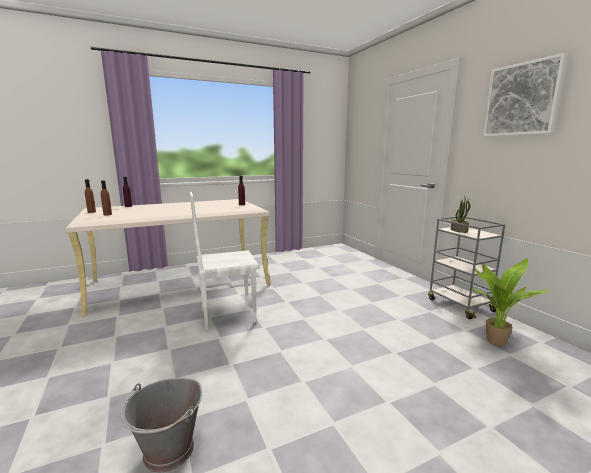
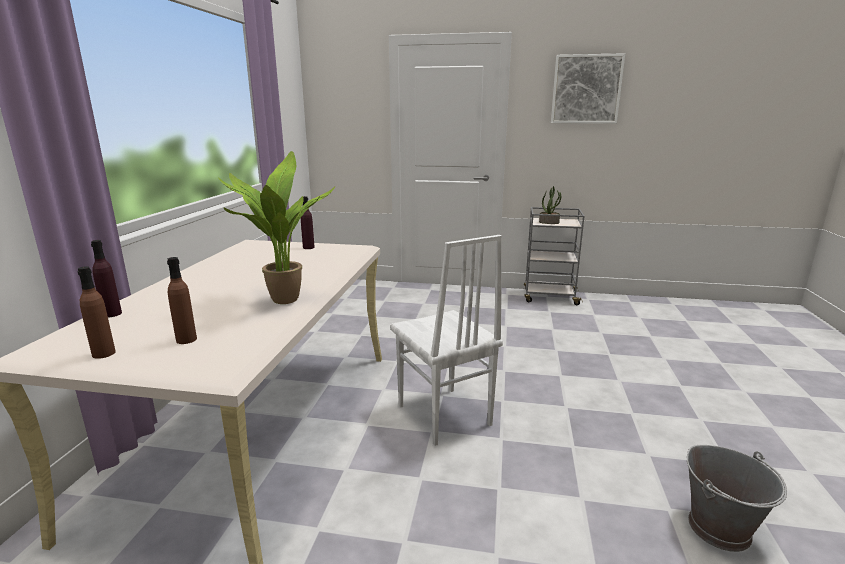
camera: 55 degrees left, 5 degrees up
(227, 315) = (443, 416): white chair -> white chair turned 45 degrees counterclockwise
(493, 341) = (617, 313): potted plant -> potted plant (281, 300)

